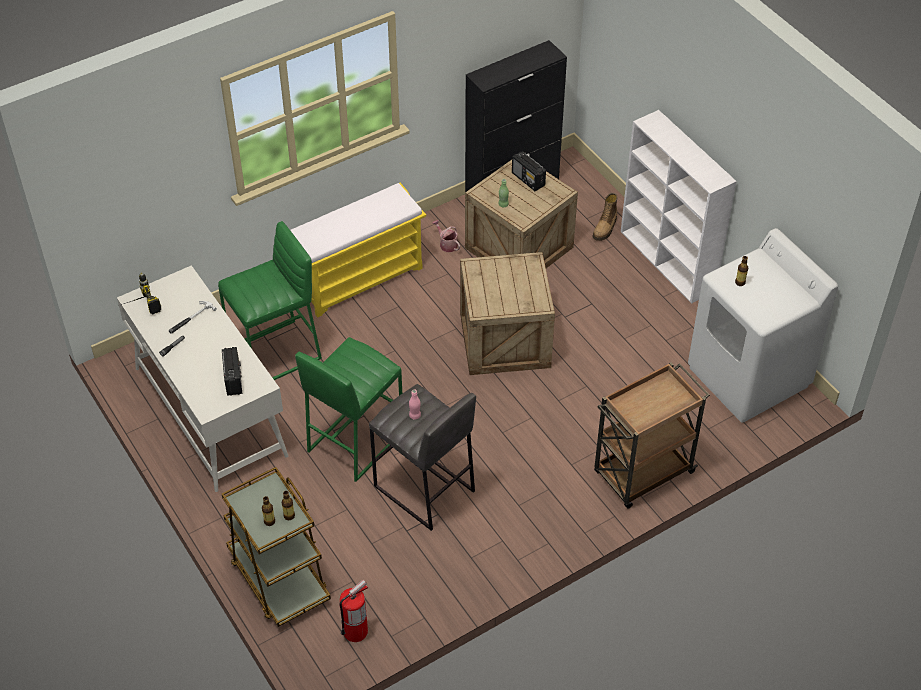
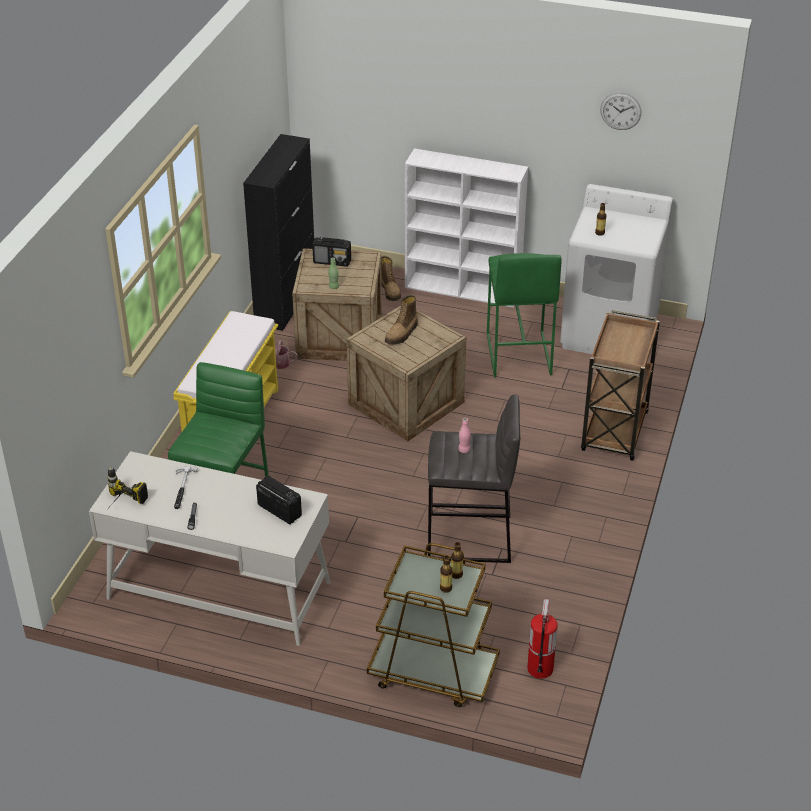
camera: 40 degrees left, 10 degrees down
(354, 441) = (373, 539): green stool -> green stool (517, 354)
(507, 280) = (402, 334): none -> boot
(814, 175) = (620, 111): none -> wall clock

